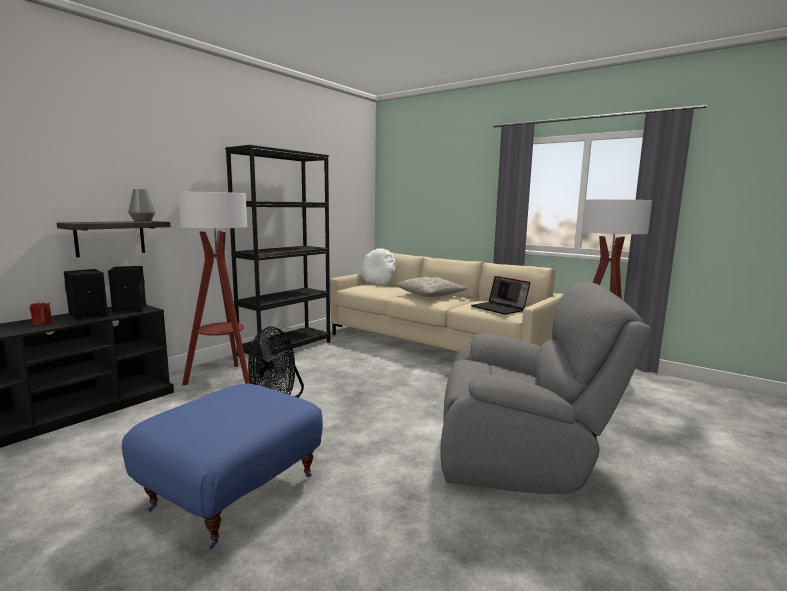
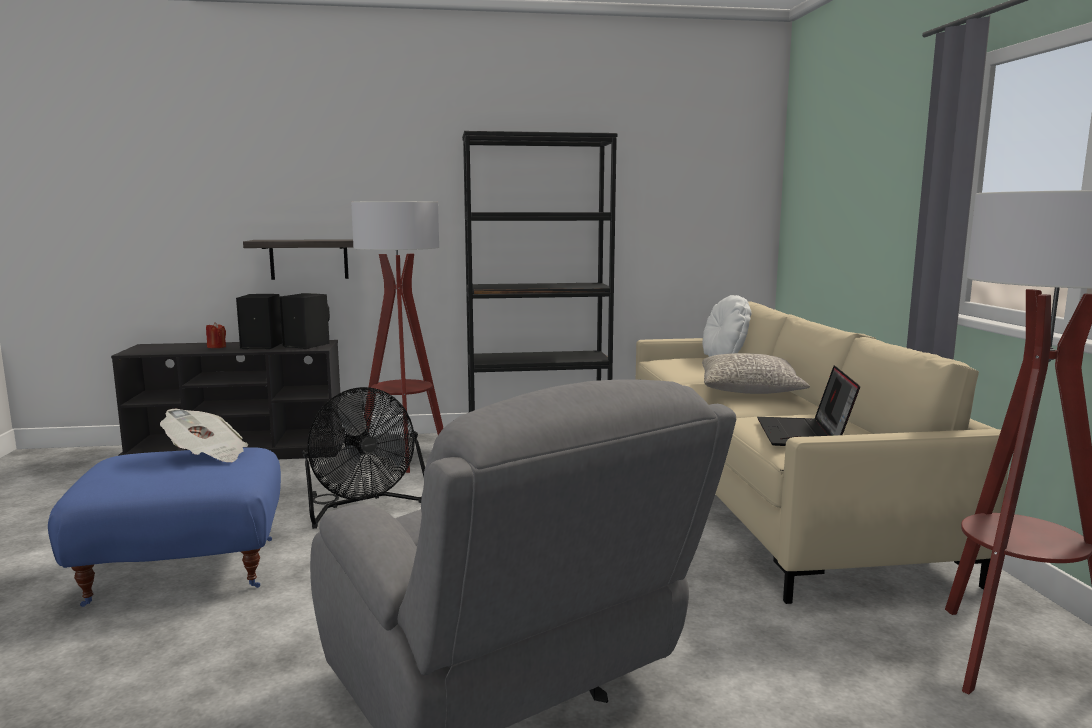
camera: 45 degrees right, 0 degrees up
(142, 221) = (335, 239): grey vase -> none
(236, 396) = (207, 455): none -> newspaper

